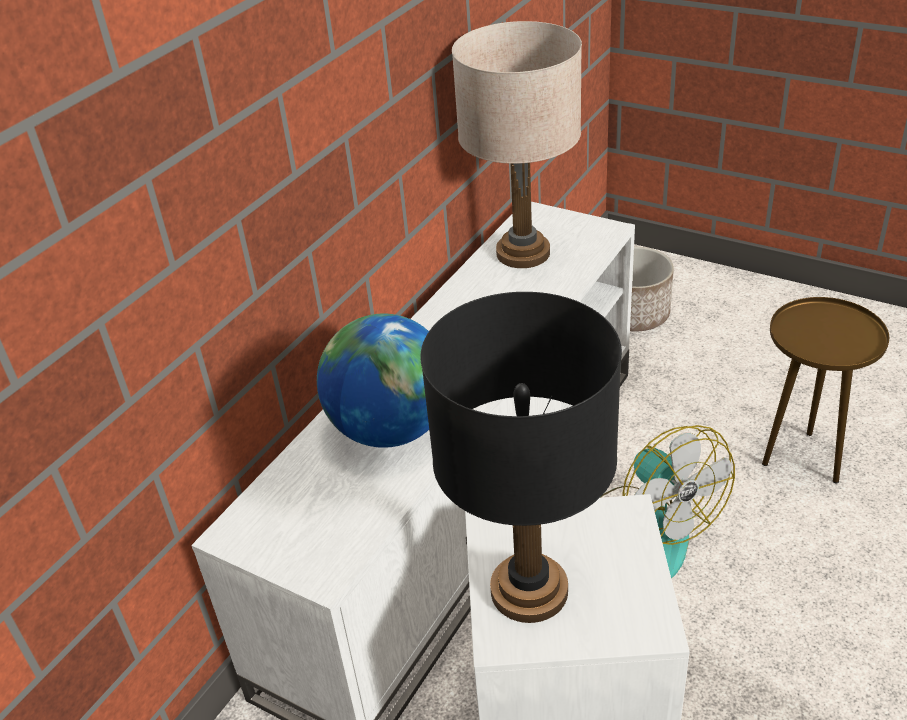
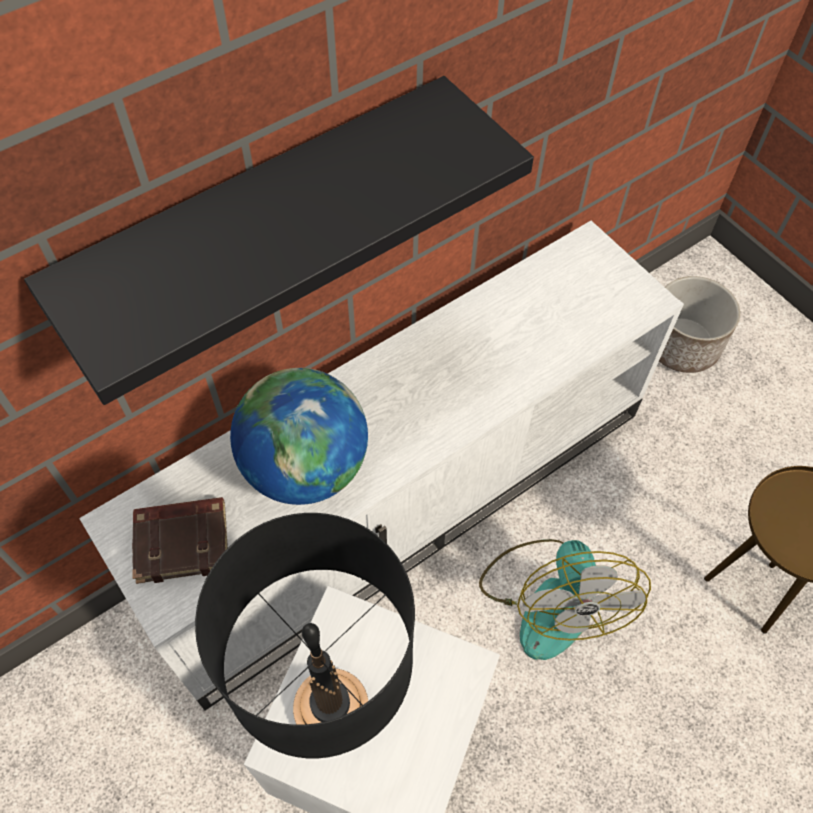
camera: 20 degrees right, 20 degrees up
(298, 167) = (259, 214): none -> black shelf
(309, 522) = (183, 541): none -> brown book
(522, 253) = (547, 295): beige table lamp -> none

